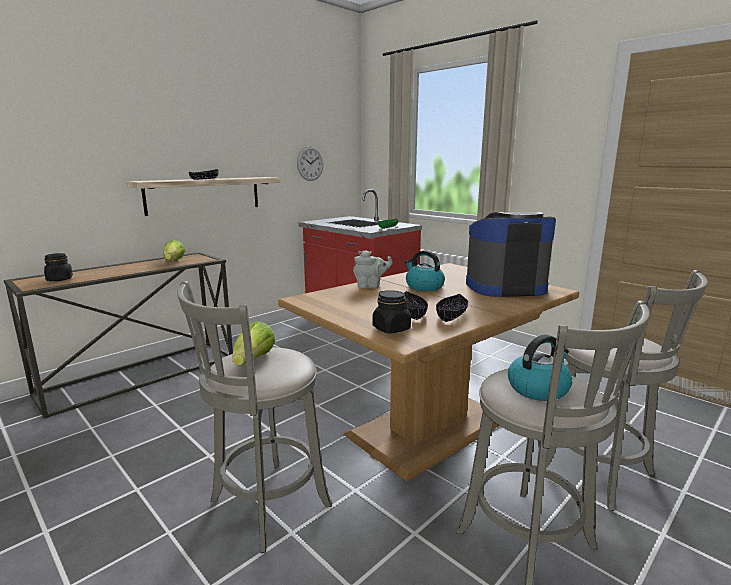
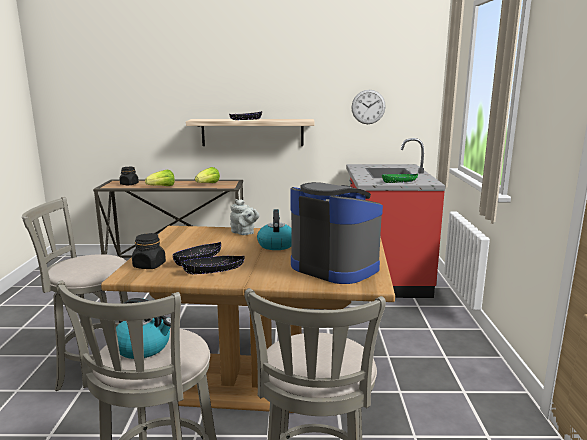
camera: 45 degrees right, 0 degrees up
(254, 360) = (88, 261): lettuce -> lettuce (162, 187)

